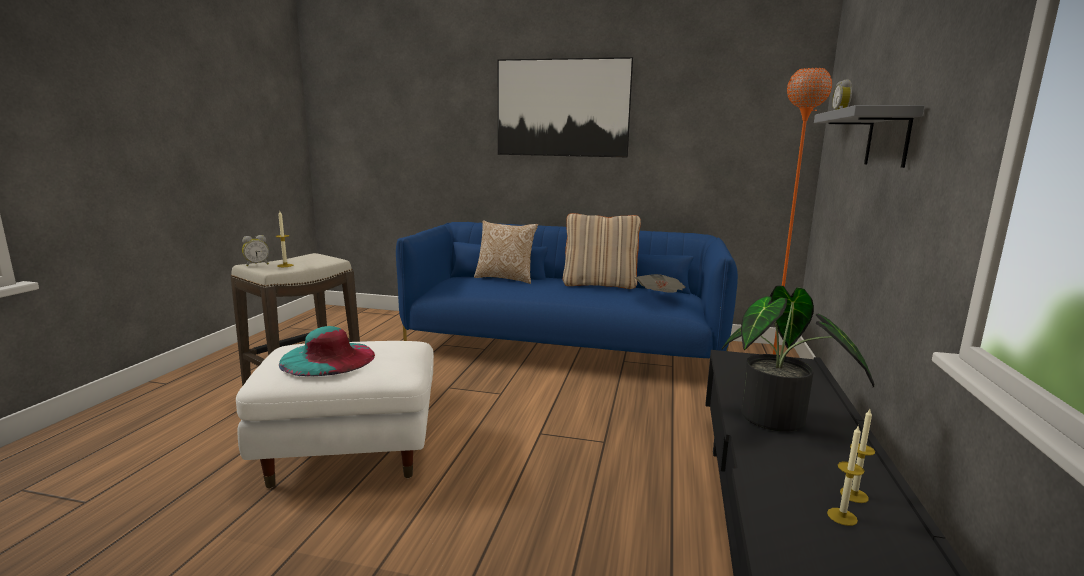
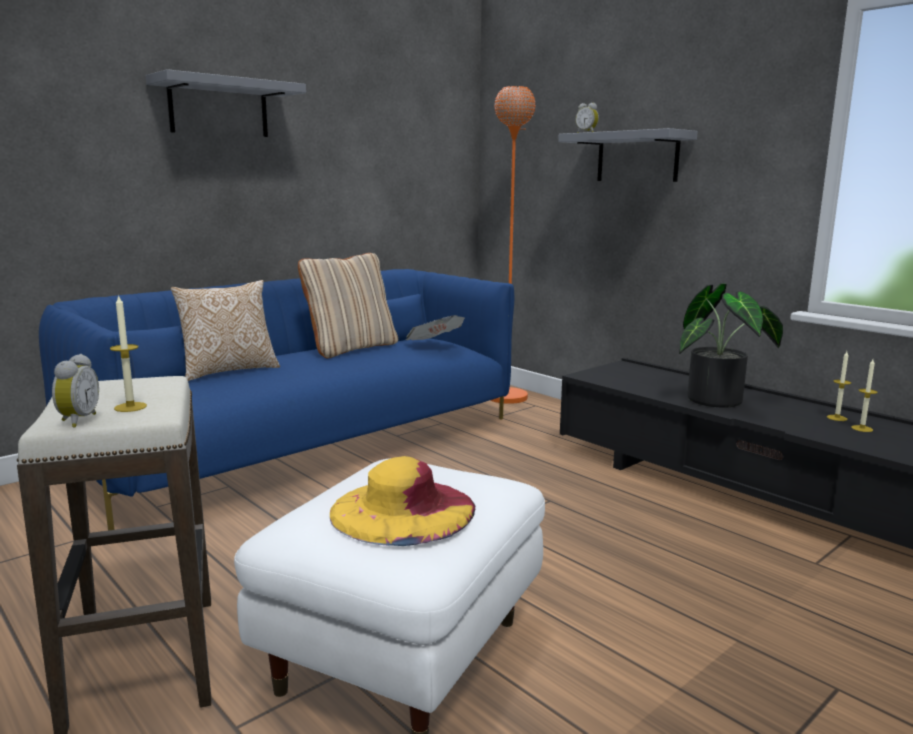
camera: 55 degrees left, 0 degrees up
(328, 358) = (402, 510): turquoise hat -> yellow hat
(562, 108) = (219, 108): picture -> grey shelf

